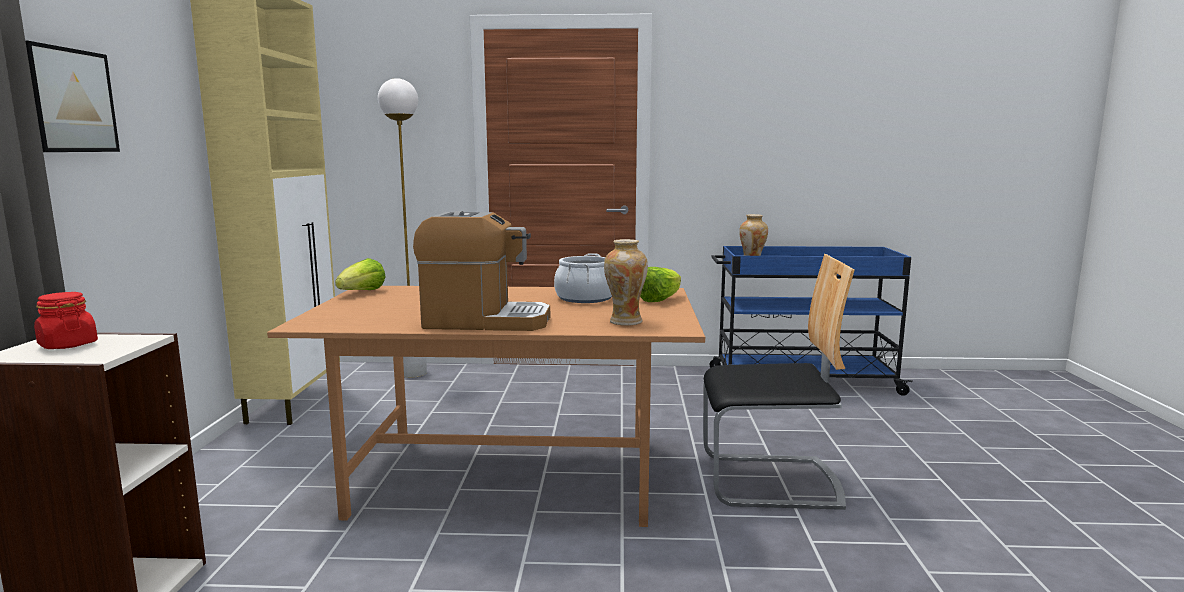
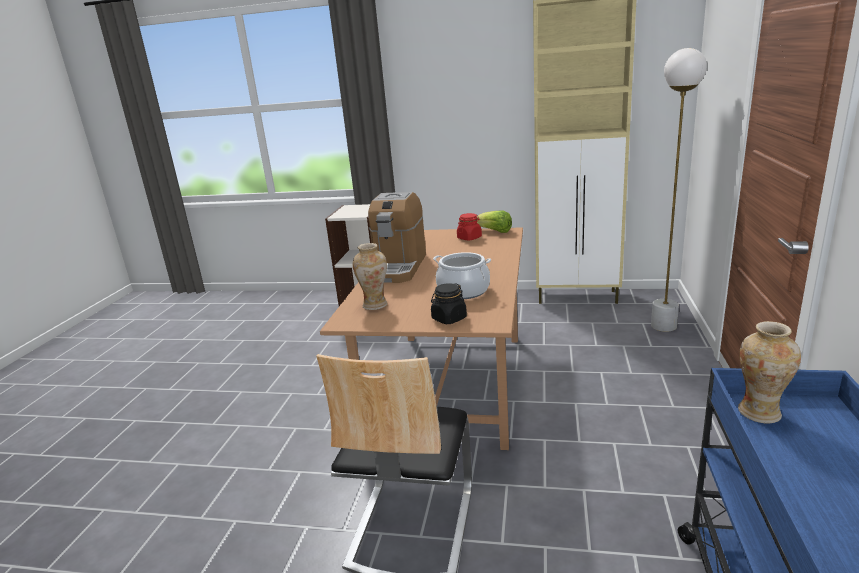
camera: 100 degrees right, 10 degrees up
(66, 100) = (427, 100): picture -> none
(68, 345) = (358, 209): red jar -> red jar (469, 238)
(659, 300) = (449, 319): lettuce -> black jar

